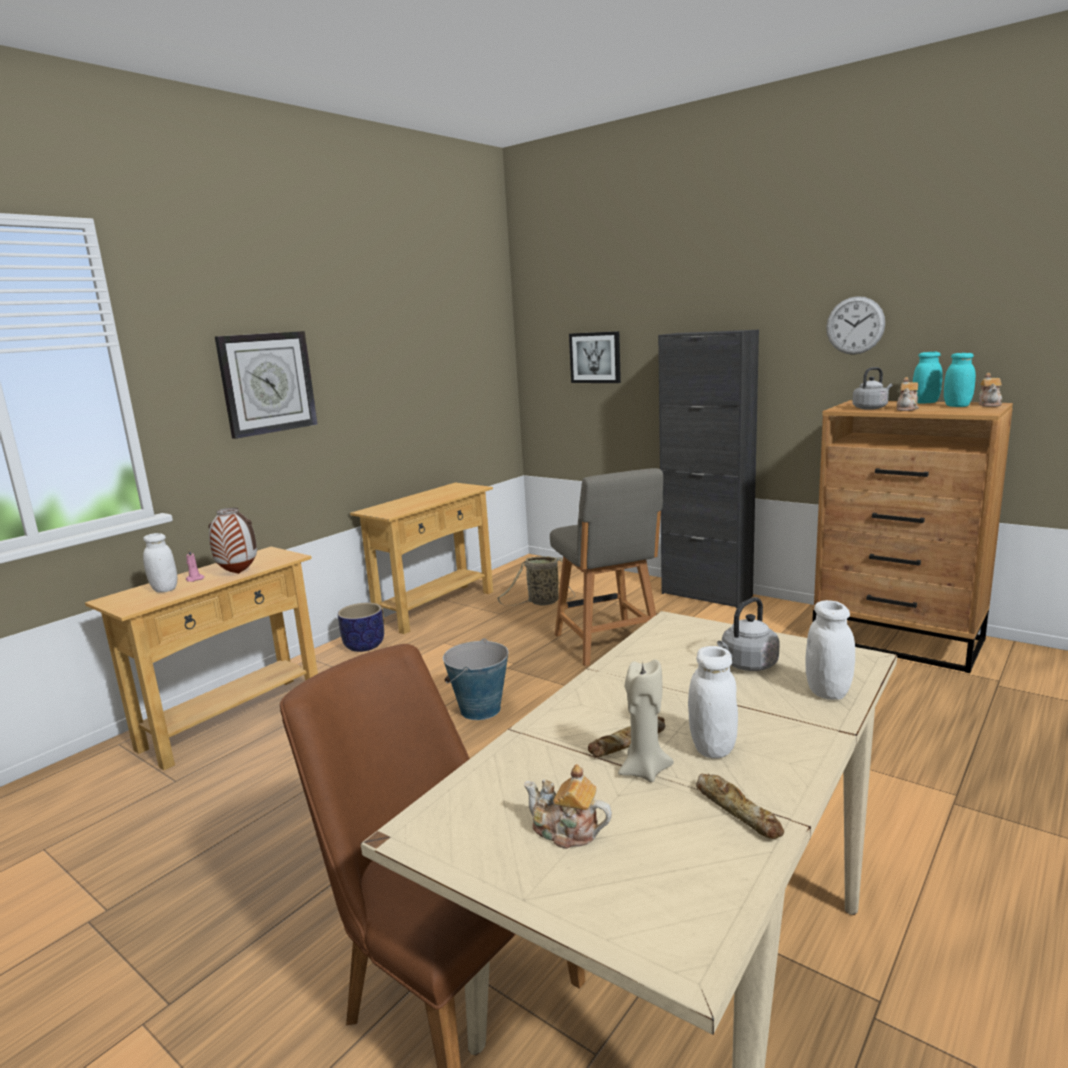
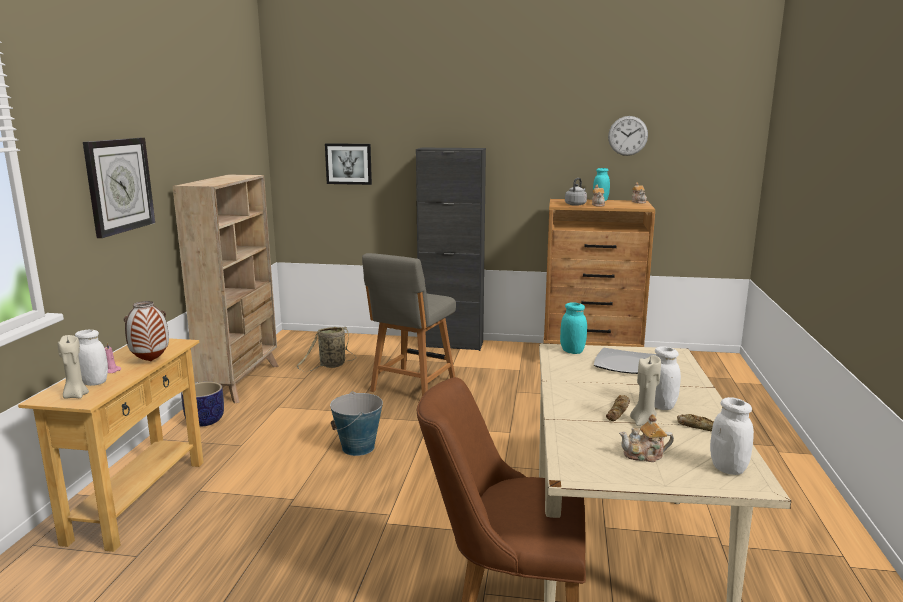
camera: 30 degrees left, 0 degrees up
(132, 601) = (75, 396): none -> beige candle
(436, 607) = (241, 381): beige console table -> beige bookcase
(608, 644) = (412, 387): grey chair -> grey chair turned 75 degrees clockwise
(747, 665) = (626, 364): grey kettle -> plate
(828, 692) = (680, 371): white jar -> white jar (728, 468)
(855, 325) = (551, 148): wall clock -> wall clock (628, 135)
(957, 406) = (622, 203): turquoise jar -> turquoise jar (572, 351)

